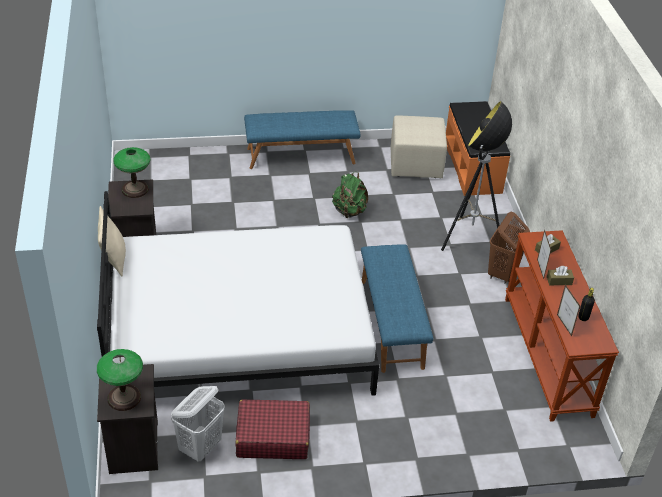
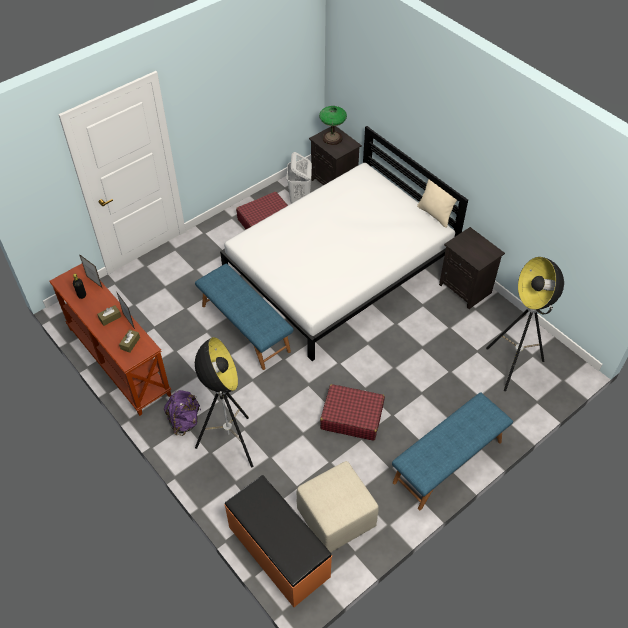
camera: 150 degrees right, 10 degrees up
(134, 189) = (479, 255): table lamp -> none
(176, 181) = (513, 366): none -> floor lamp
(349, 211) = (351, 417): green backpack -> red suitcase
(502, 273) = (184, 421): brown laundry basket -> purple backpack

